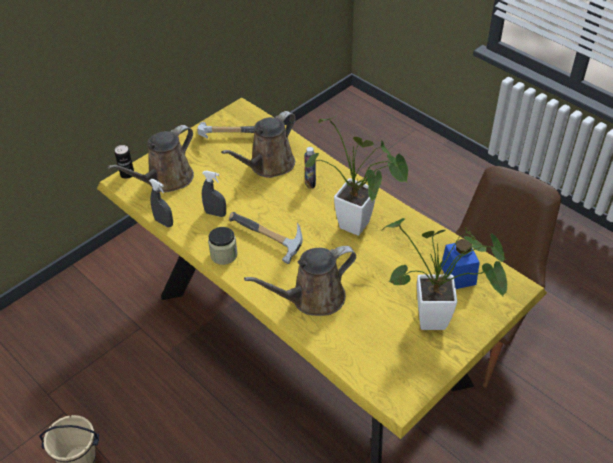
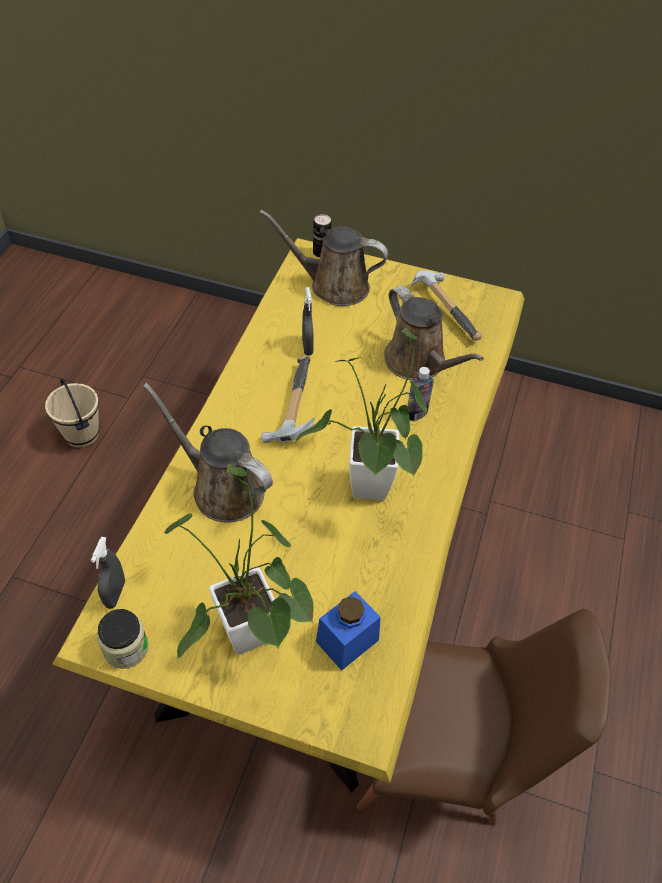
camera: 60 degrees right, 5 degrees up
(164, 222) = (267, 310): grey spray bottle -> grey spray bottle (115, 594)
(224, 255) = (247, 379): jar -> jar (126, 648)
(268, 165) = (418, 362): brown watering can -> brown watering can turned 135 degrees counterclockwise

